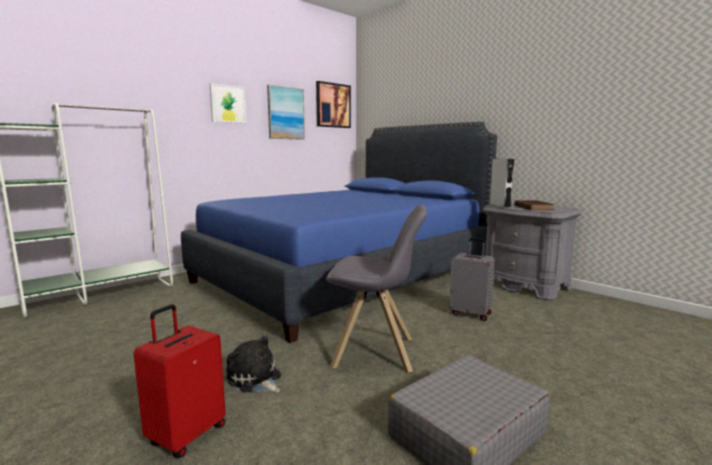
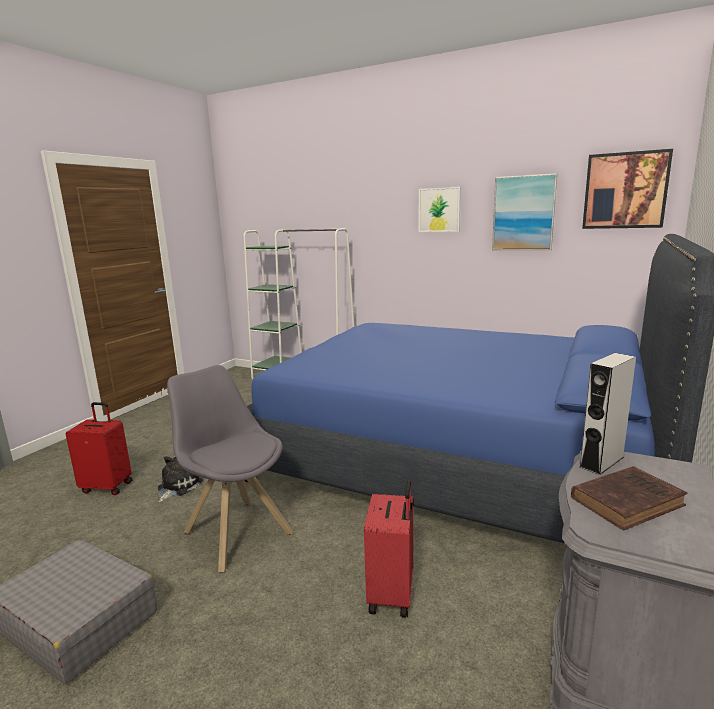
camera: 70 degrees right, 5 degrees up
(374, 352) = (236, 532): grey chair -> grey chair turned 150 degrees clockwise
(471, 313) = (393, 595): grey suitcase -> red suitcase

